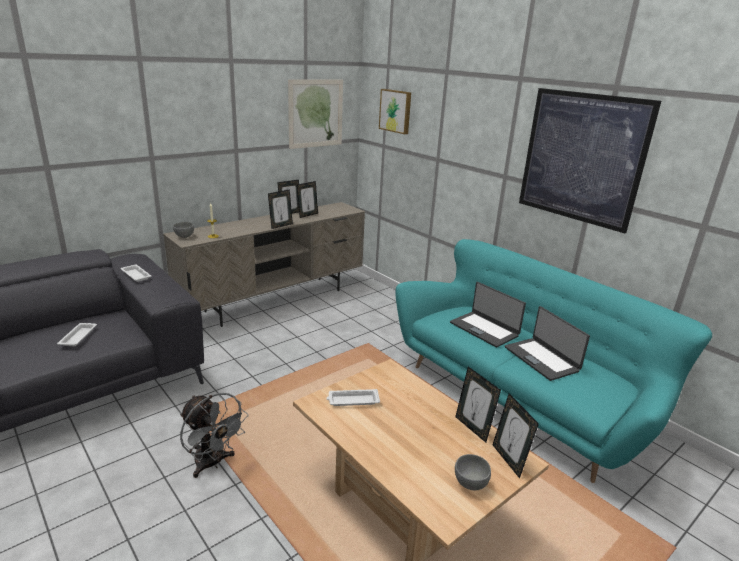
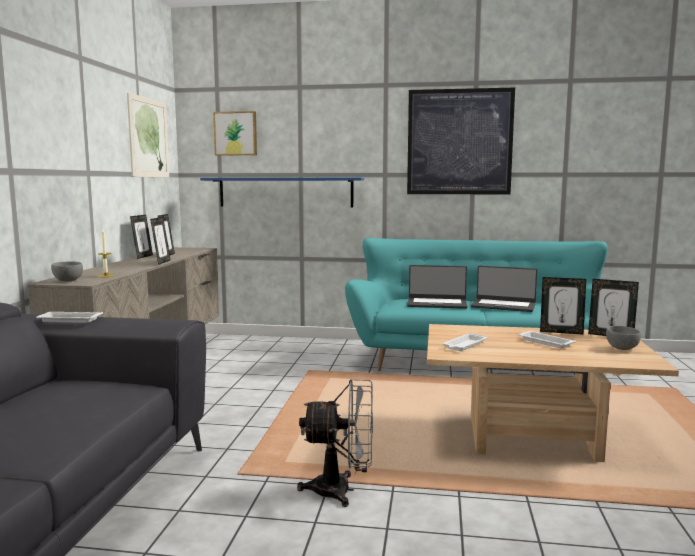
camera: 40 degrees left, 15 degrees down
(79, 336) = (62, 404): white tray -> white tray (545, 342)
(424, 173) = (285, 192): none -> blue shelf

